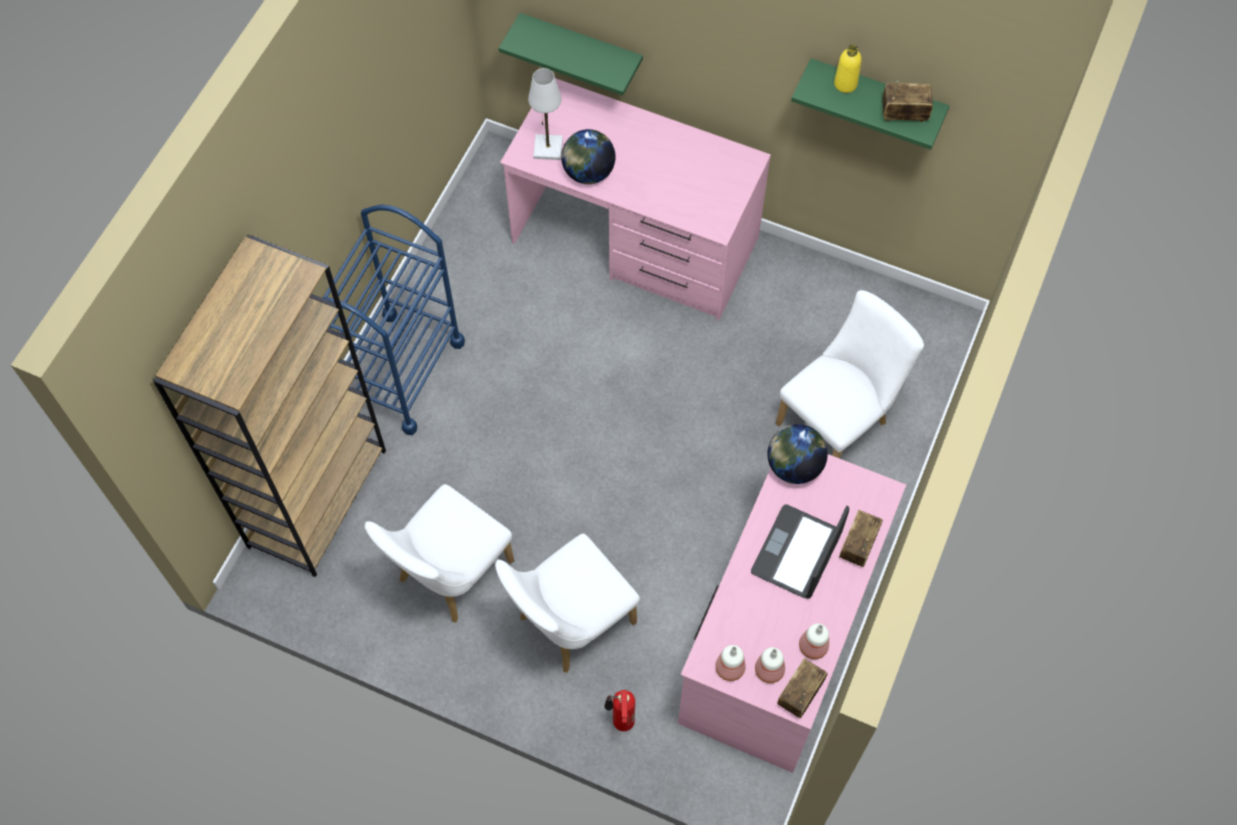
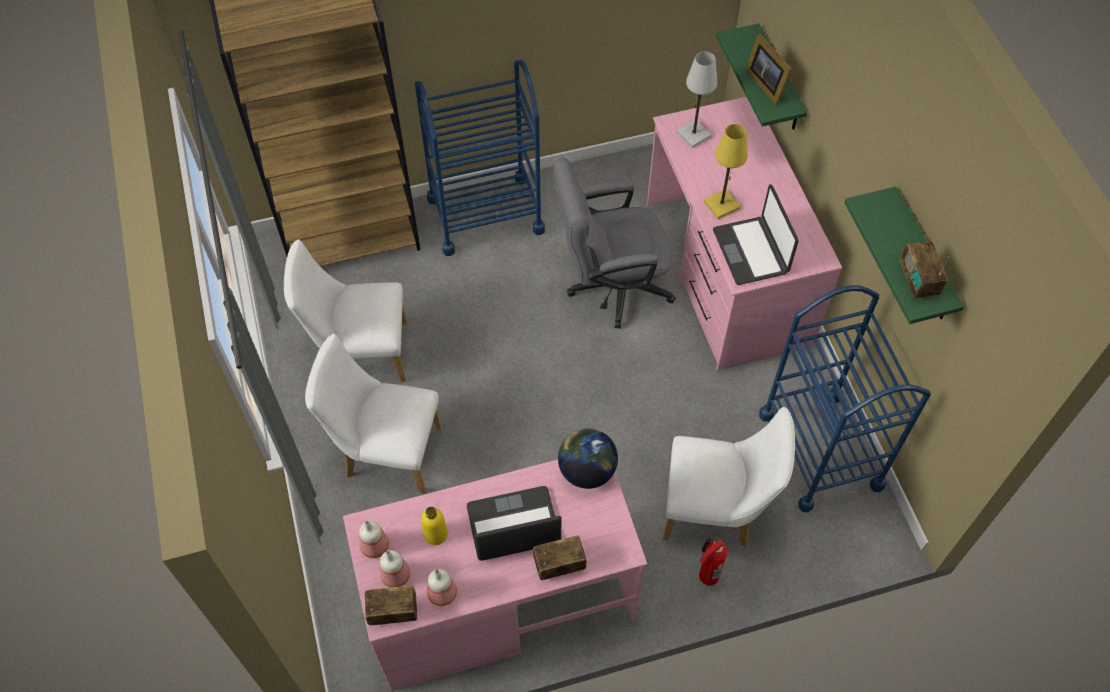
camera: 50 degrees right, 5 degrees down
(567, 333) = (610, 286): none -> grey office chair
(586, 58) = (766, 83): none -> picture frame
(588, 172) = (700, 170): globe -> none
(621, 722) = (337, 540): fire extinguisher -> fire extinguisher (706, 575)
(636, 185) = (721, 205): none -> yellow table lamp
(700, 200) = (751, 251): none -> laptop
(845, 84) = (899, 224): yellow bottle -> yellow bottle (435, 534)
(850, 307) = (820, 450): none -> blue cart
(904, 114) = (918, 281): radio -> radio turned 150 degrees counterclockwise

